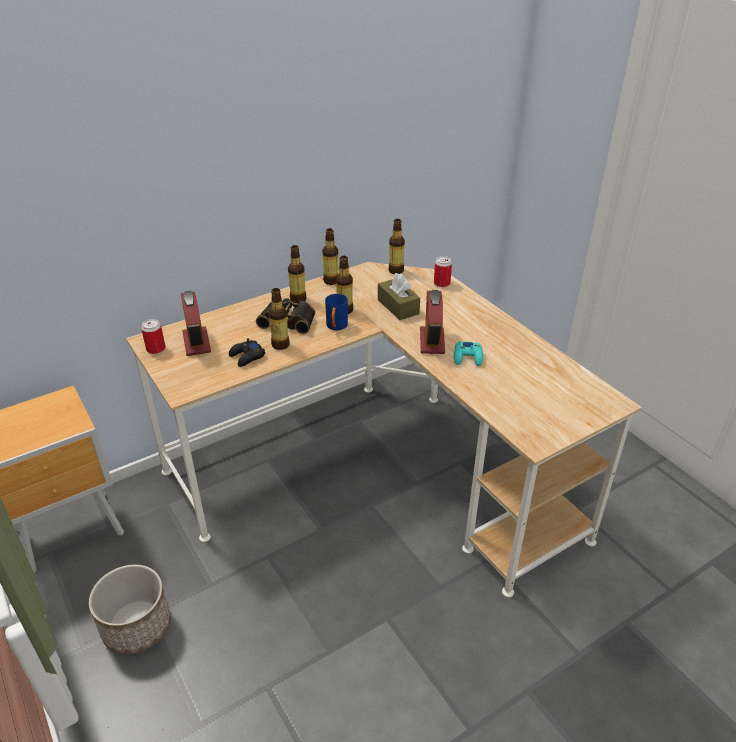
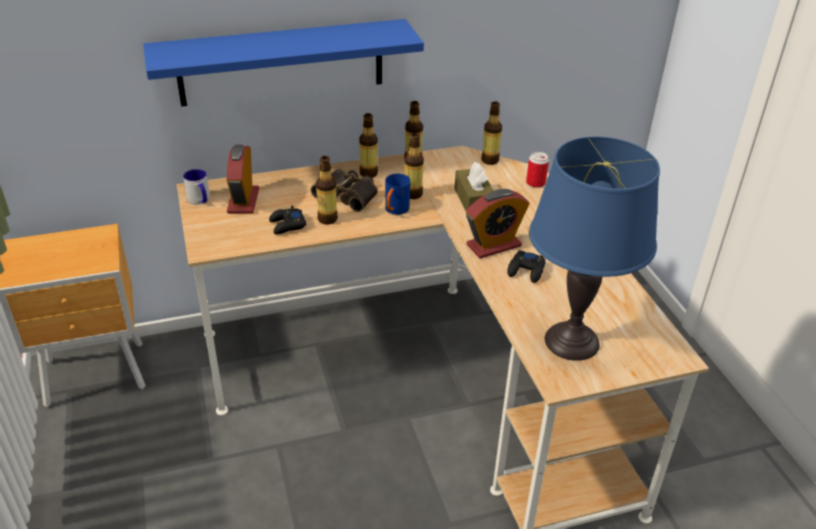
camera: 15 degrees right, 0 degrees up
(136, 626) = (123, 484): planter -> none
(156, 349) = (200, 200): can -> mug
(210, 211) = (281, 62): none -> blue shelf
(432, 341) = (493, 245): alarm clock -> alarm clock turned 135 degrees counterclockwise
(468, 357) = (526, 270): turquoise game controller -> black game controller
(530, 408) = (571, 341): none -> blue table lamp

